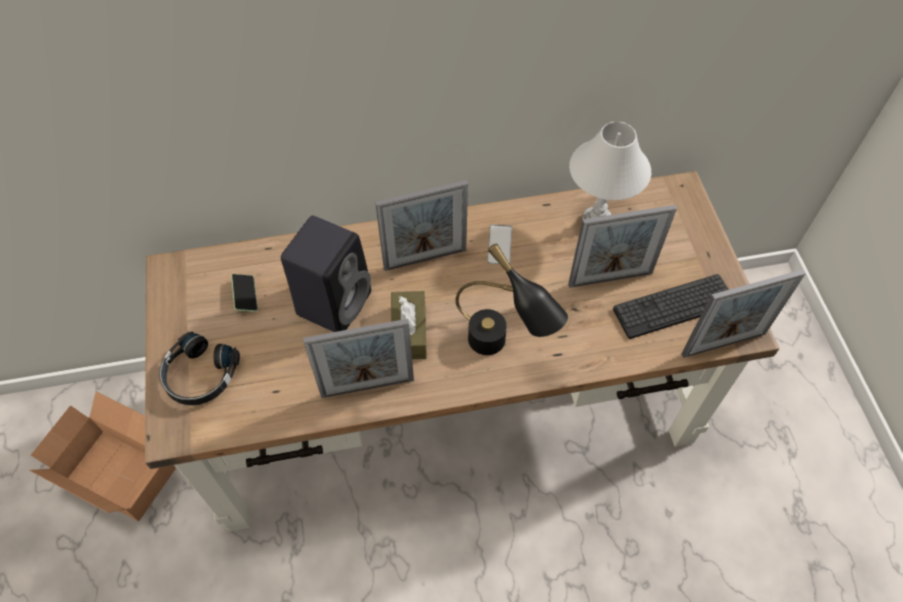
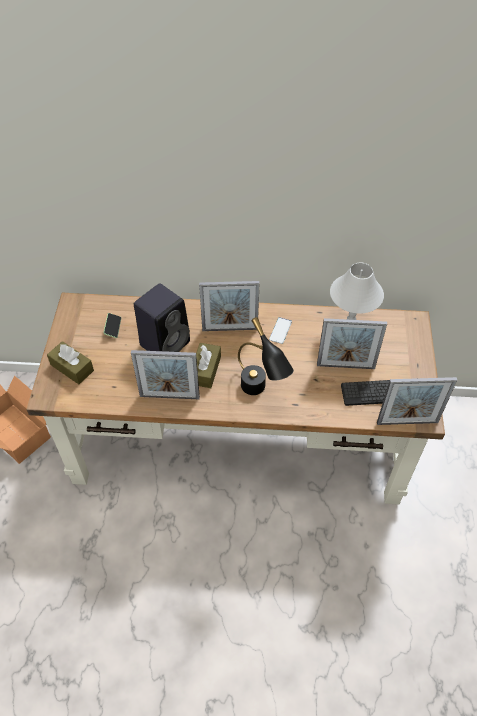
camera: 15 degrees right, 5 degrees down
(199, 375) = (72, 367): black headphones -> brown tissue box

